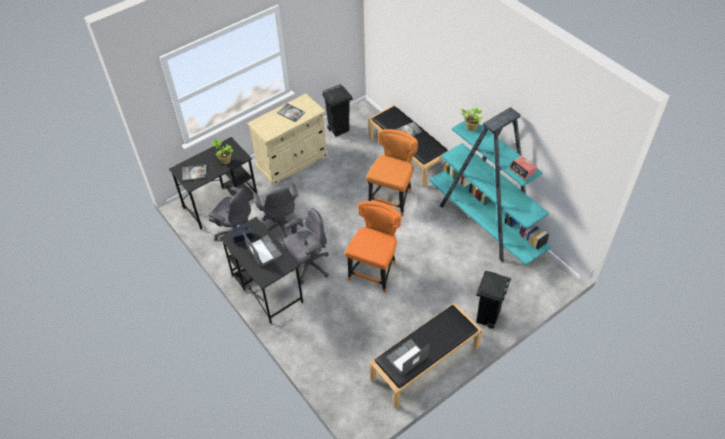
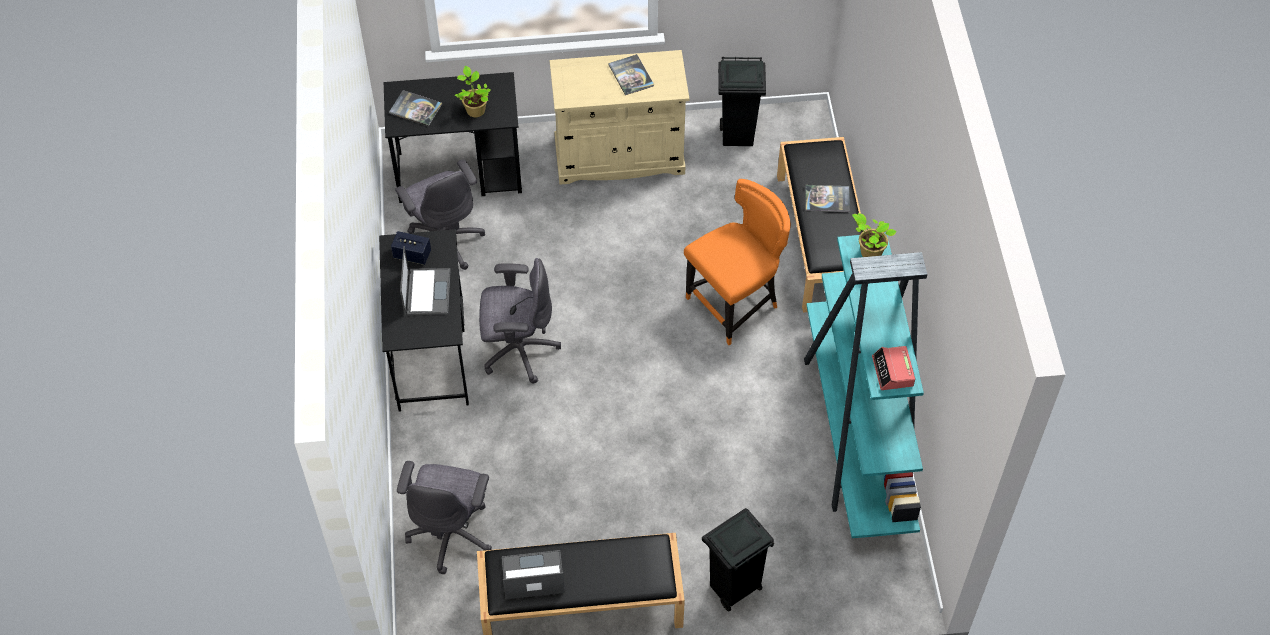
camera: 30 degrees right, 5 degrees up
(281, 227) = (522, 263): grey office chair -> grey office chair (451, 533)
(374, 271) = (613, 414): orange chair -> none

